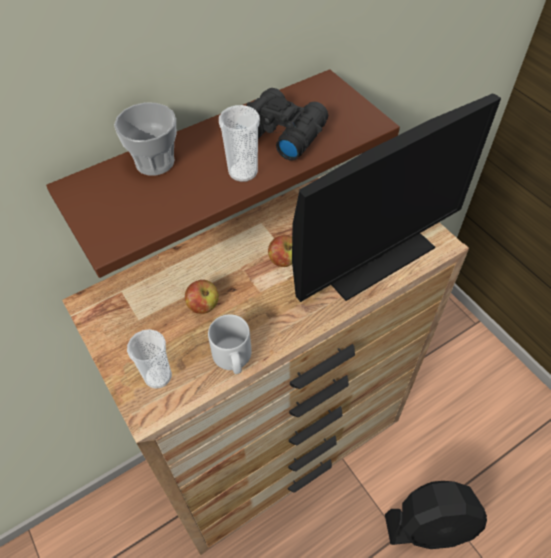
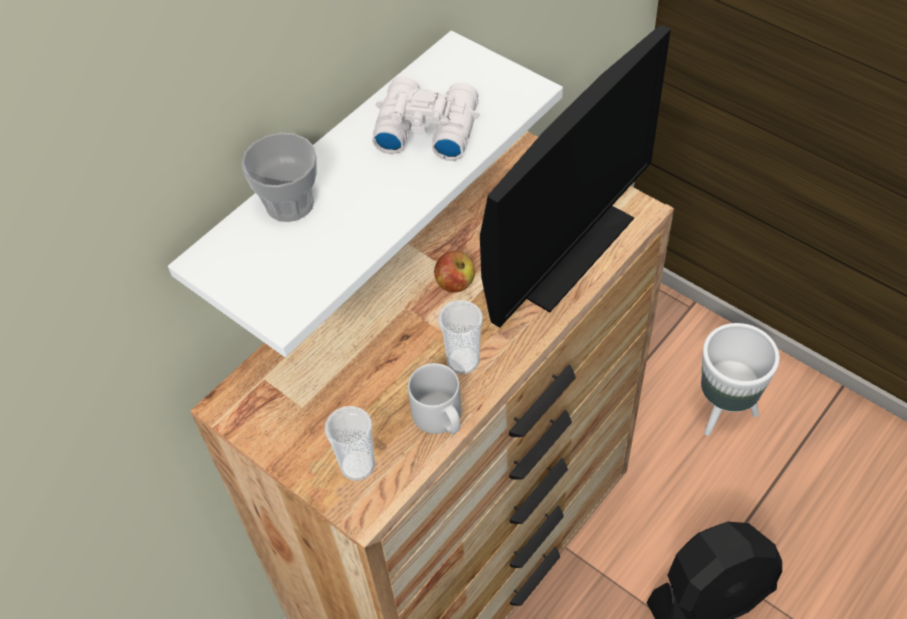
camera: 15 degrees left, 0 degrees up
(203, 305) = (377, 366): apple -> none
(206, 160) = (329, 183): brown shelf -> white shelf
(243, 172) = (402, 189): cup -> cup (463, 361)
(280, 132) = (425, 128): black binoculars -> white binoculars
(477, 399) = (723, 411): none -> white planter

